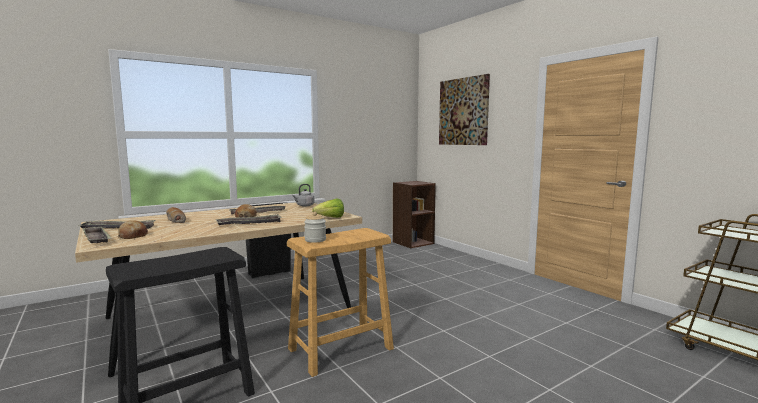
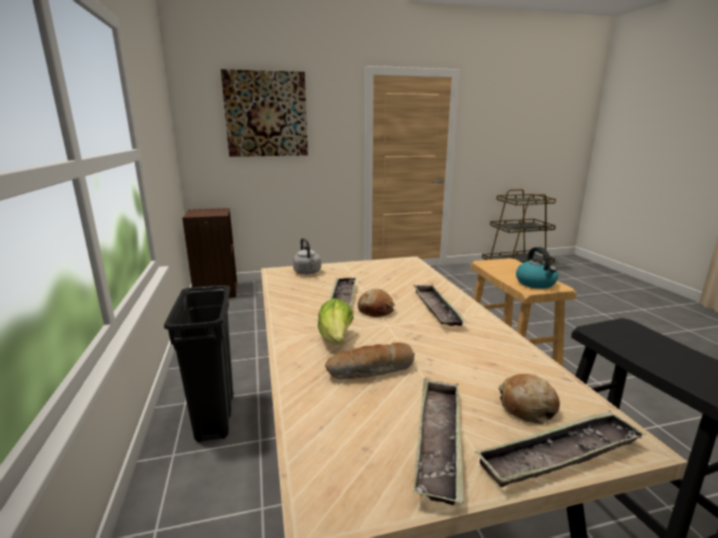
camera: 70 degrees left, 10 degrees up
(315, 240) = (536, 283): jar -> kettle
(330, 218) = (419, 268): lettuce -> lettuce (336, 340)

